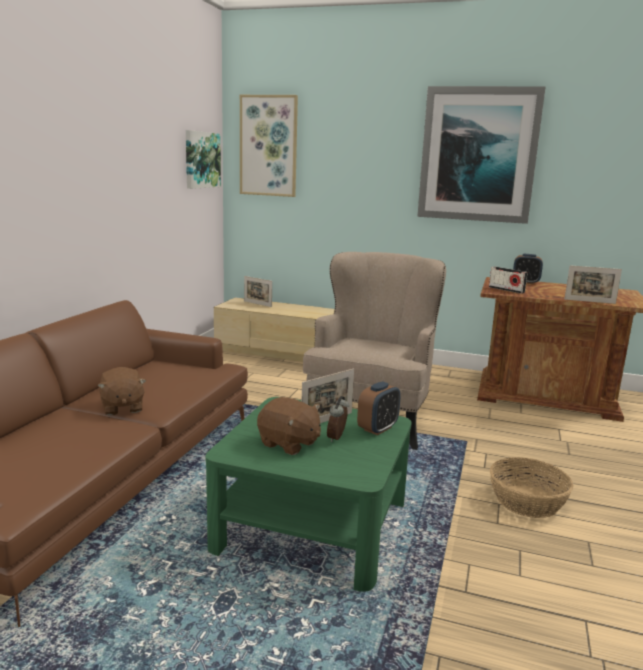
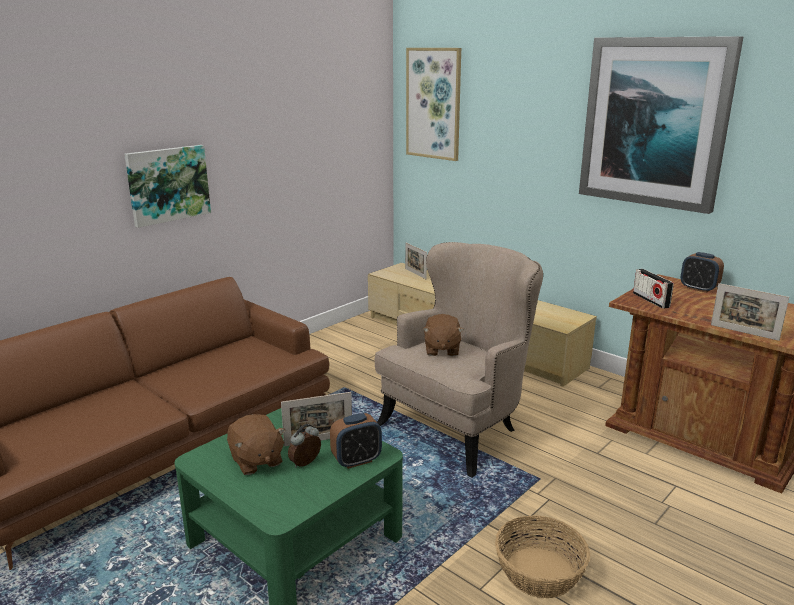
camera: 25 degrees right, 5 degrees up
(122, 407) = (174, 388): brown plush toy -> brown plush toy (441, 350)
(201, 160) = (359, 121): picture -> picture (168, 184)

